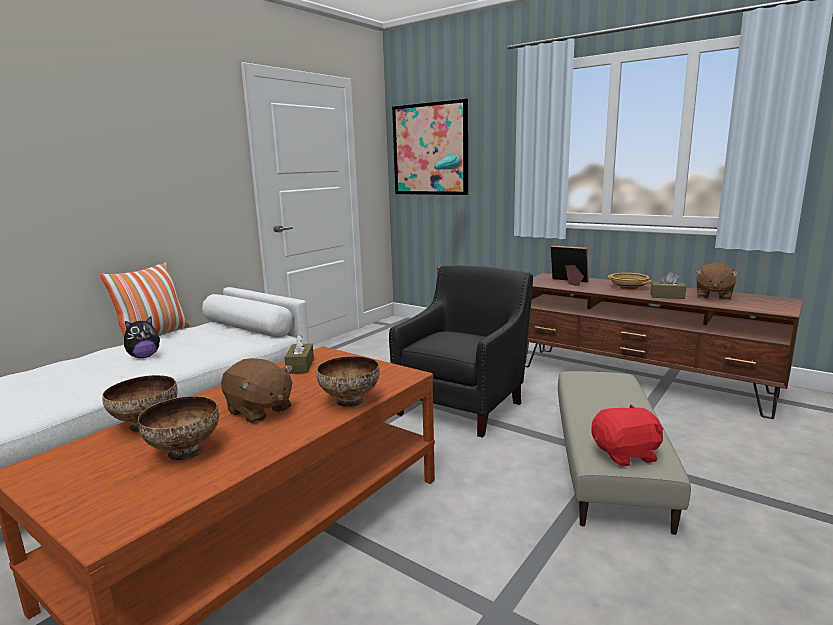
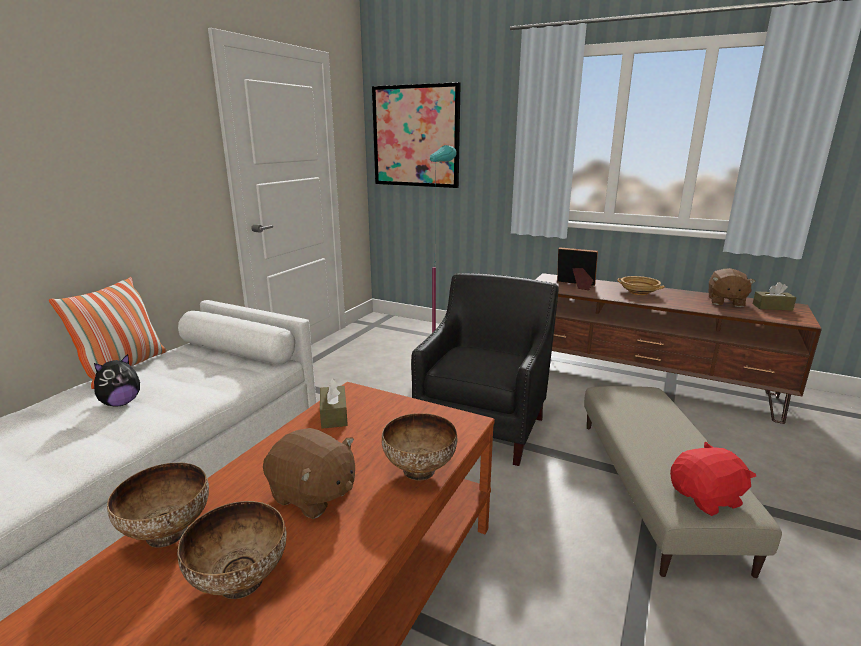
camera: 10 degrees left, 5 degrees up
(667, 296) = (683, 303): brown tissue box -> brown tissue box (772, 307)

